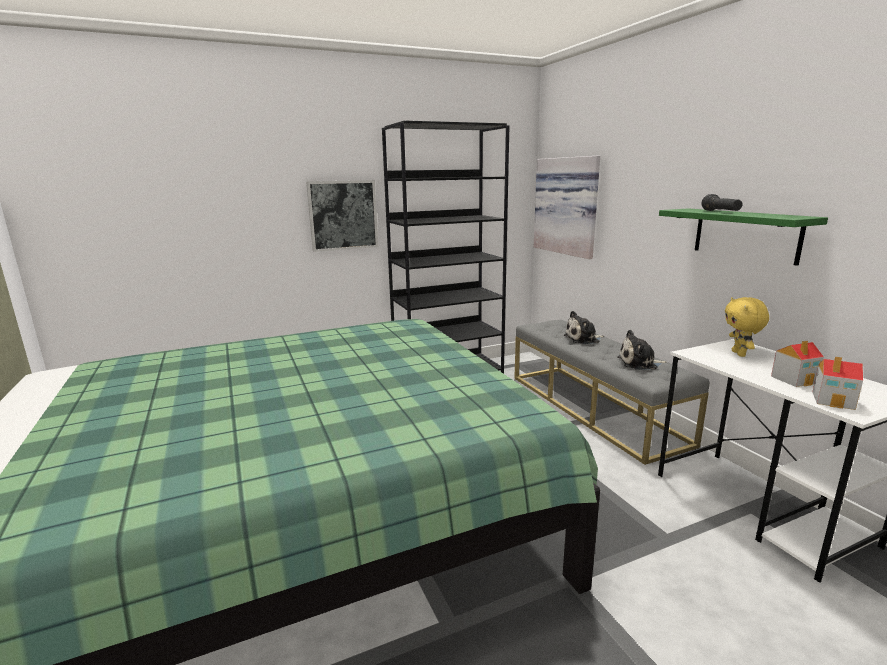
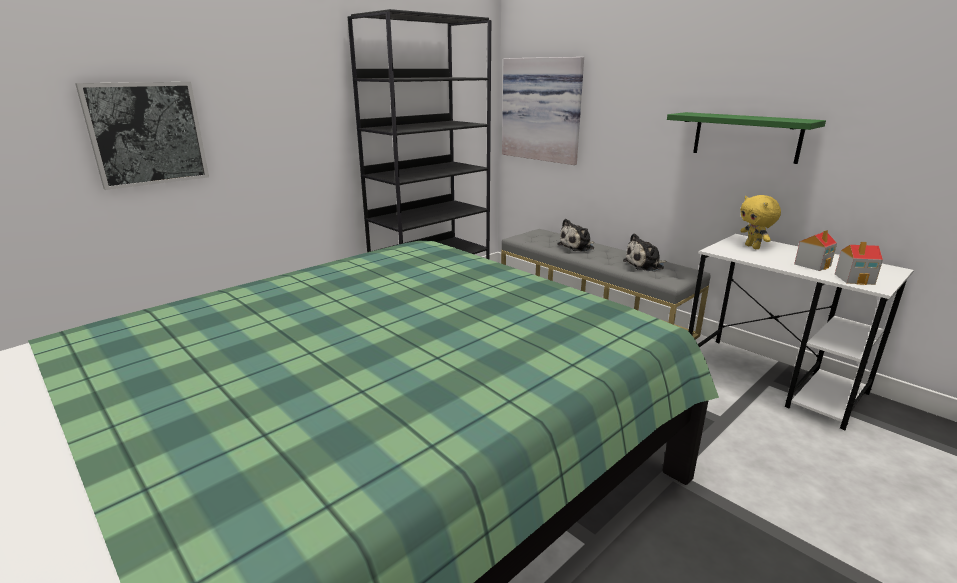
camera: 20 degrees left, 5 degrees up
(343, 215) = (308, 123): picture -> picture (147, 134)
(721, 212) = (729, 116): black flashlight -> none

